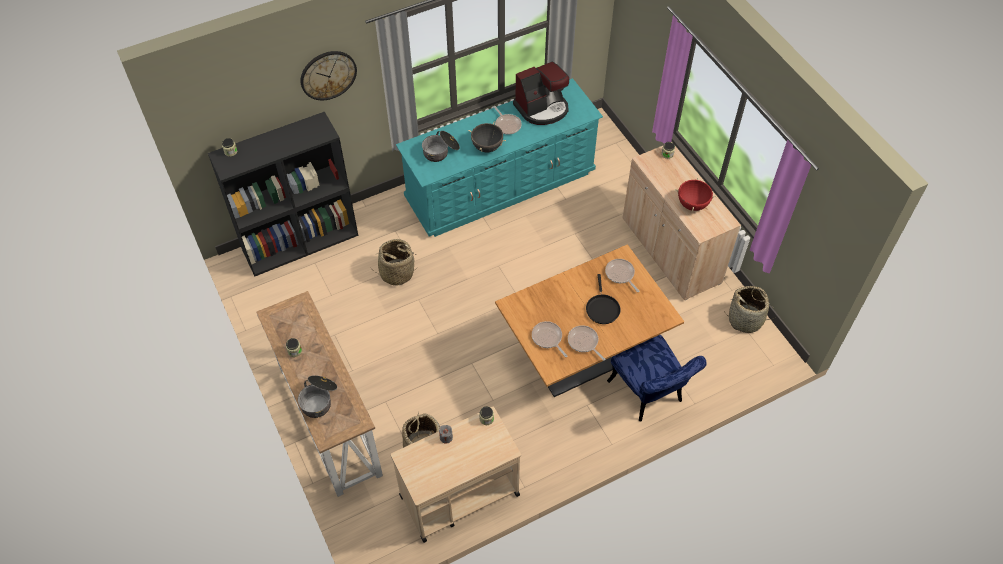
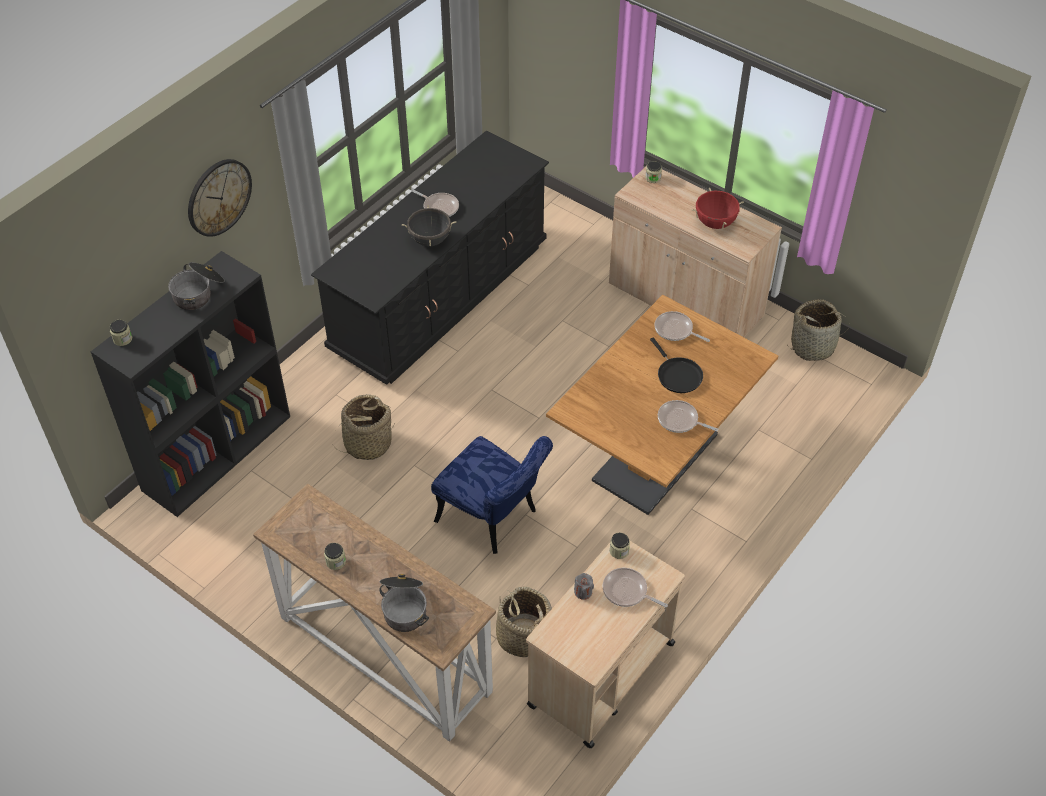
camera: 25 degrees left, 5 degrees down
(441, 151) = (374, 264): cooking pot -> cooking pot (198, 292)
(500, 186) = (440, 297): turquoise dresser -> black dresser
(542, 108) = (471, 175): coffee machine -> none
(548, 338) = (635, 432): frying pan -> frying pan (627, 591)
(649, 395) = (756, 470): blue chair -> blue chair (493, 519)

